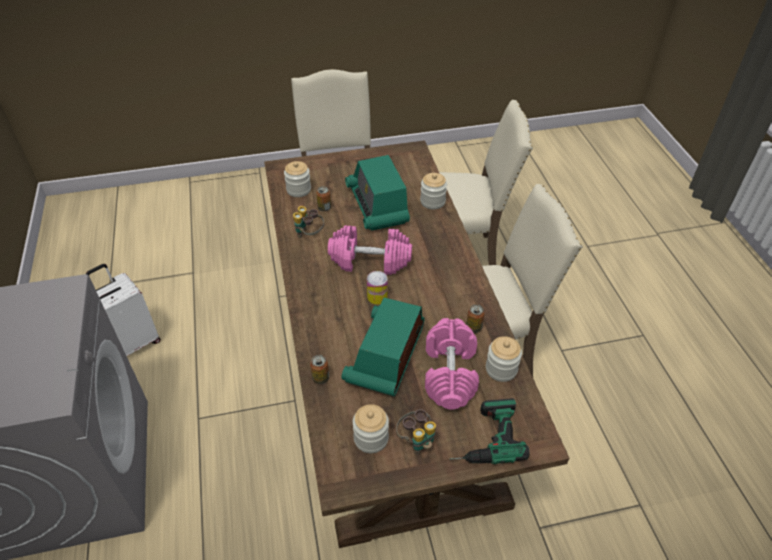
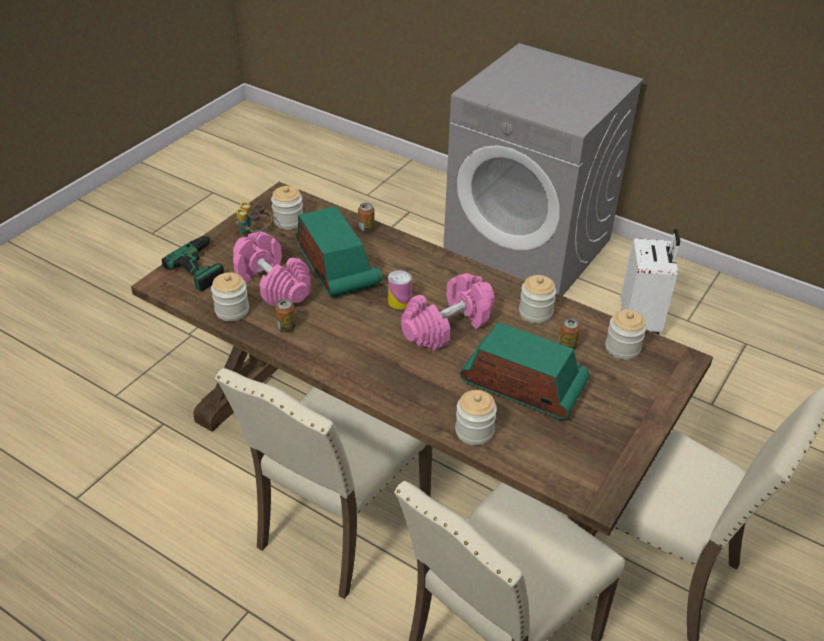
camera: 135 degrees right, 5 degrees down
(309, 235) = (535, 313): binoculars -> jar

